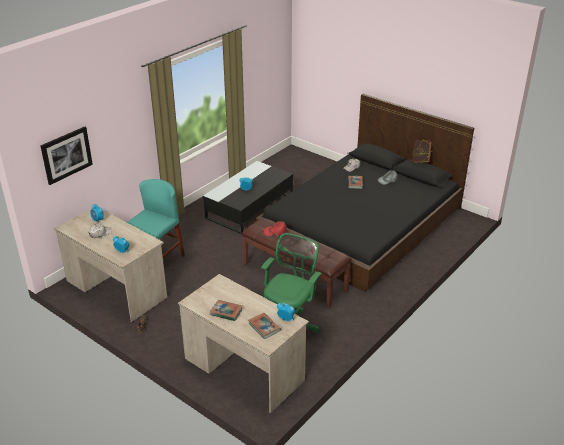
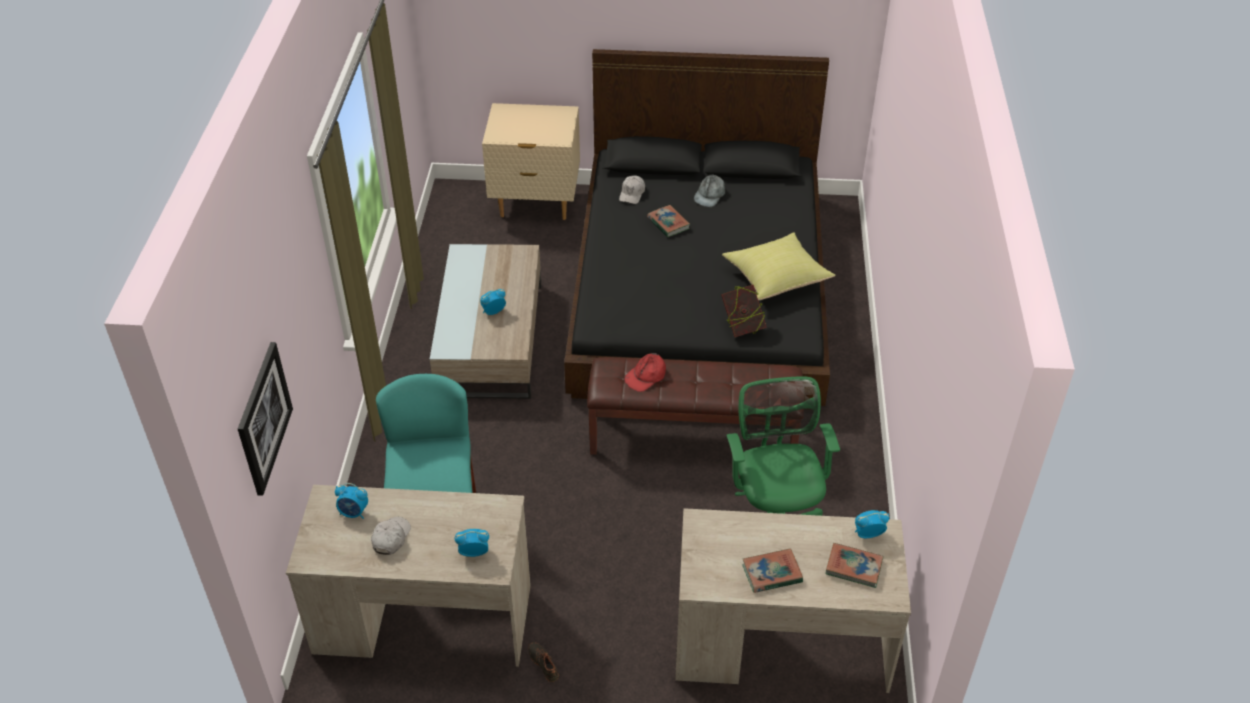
camera: 35 degrees left, 10 degrees up
(249, 207) = (490, 338): black coffee table -> beige coffee table
(323, 167) = (535, 204): none -> beige nightstand
(381, 221) = (776, 278): none -> yellow pillow
(420, 160) = (740, 140): book -> book (742, 327)

